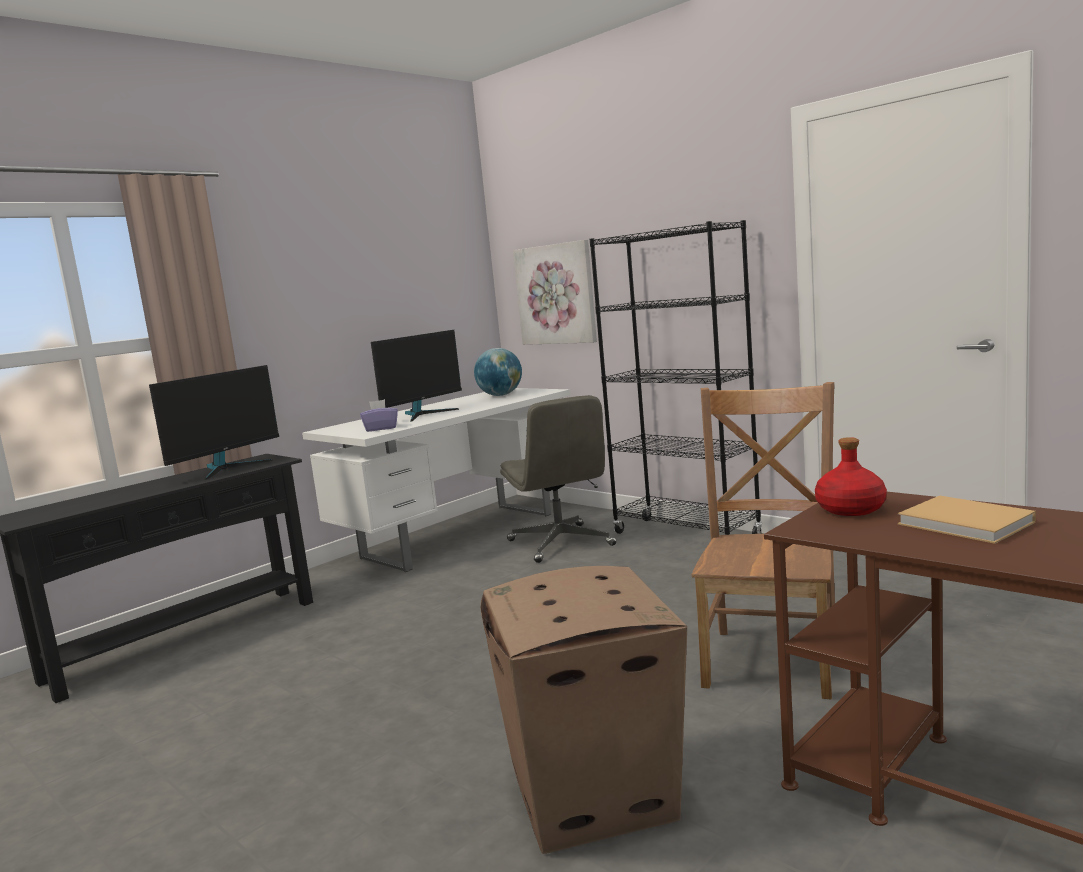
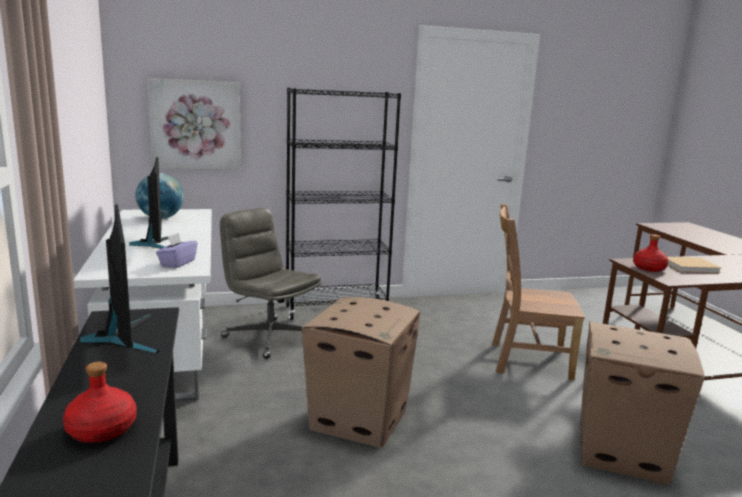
camera: 60 degrees left, 5 degrees up
(82, 504) = (101, 429): none -> red bottle
(457, 631) = (360, 419): none -> cardboard box
(561, 543) = (269, 337): grey office chair -> grey office chair turned 150 degrees counterclockwise
(772, 658) = (526, 360): brown chair -> brown chair turned 45 degrees counterclockwise

